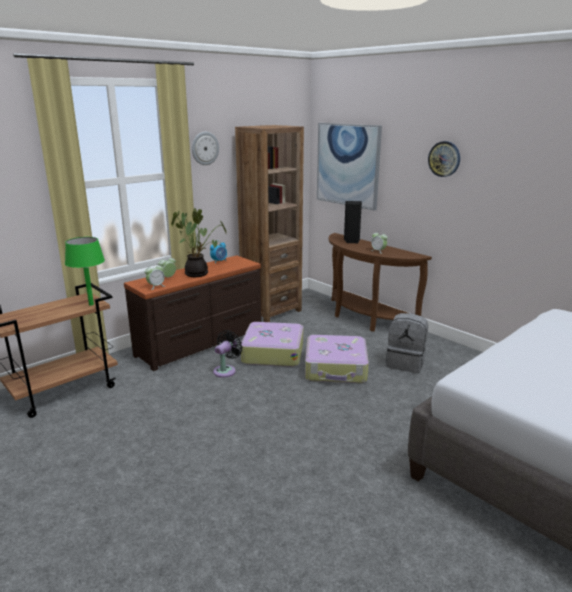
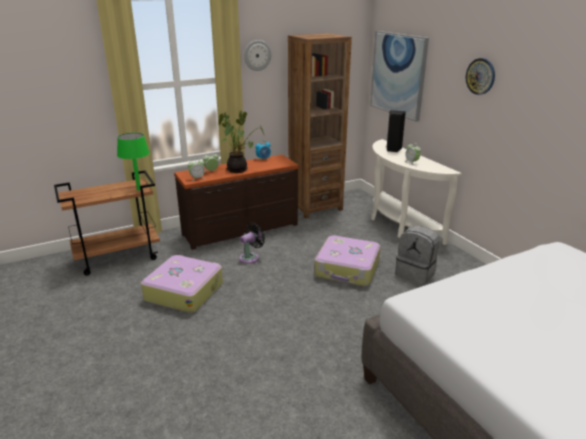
camera: 15 degrees right, 5 degrees up
(272, 352) = (298, 246): suitcase -> suitcase (184, 291)
(364, 318) = (398, 224): brown console table -> white console table

